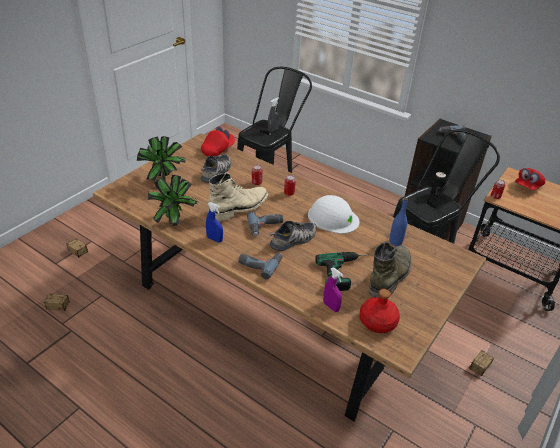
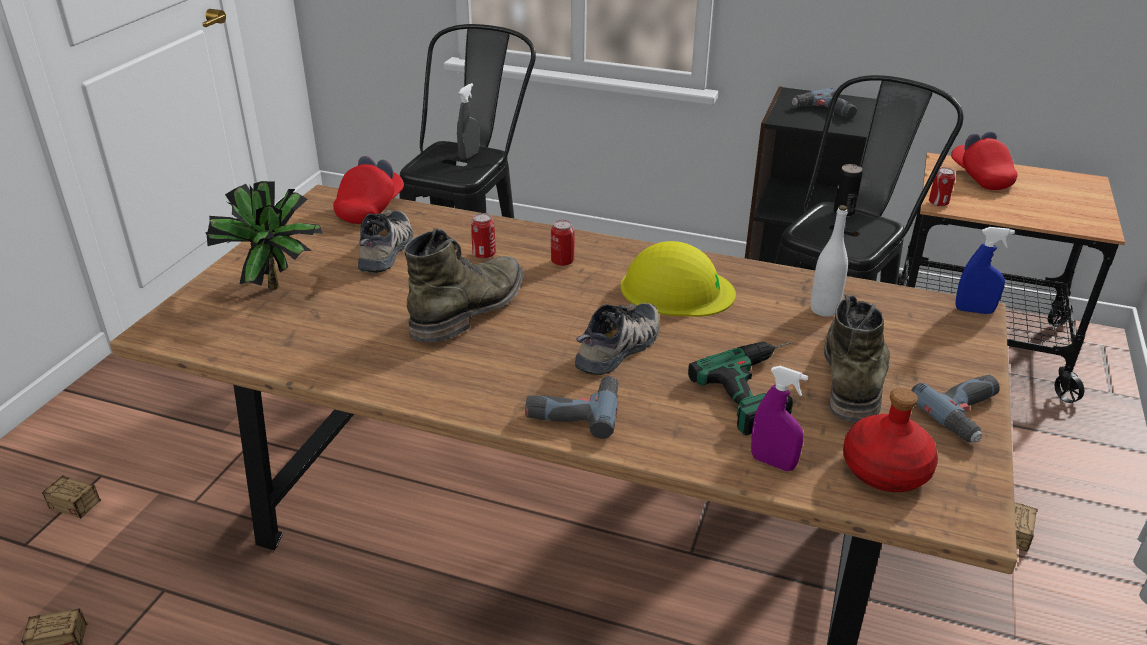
camera: 15 degrees left, 5 degrees down
(174, 222) = (337, 365): potted plant -> none
(214, 239) = (446, 381): blue spray bottle -> blue spray bottle (974, 310)
(239, 207) = (470, 308): beige boot -> green boot
(266, 227) = (548, 334): power drill -> power drill (968, 414)
(333, 218) = (676, 290): white hard hat -> yellow hard hat
(395, 242) = (824, 309): blue bottle -> white bottle
(527, 186) = (980, 177): red cap -> red cap turned 135 degrees clockwise

